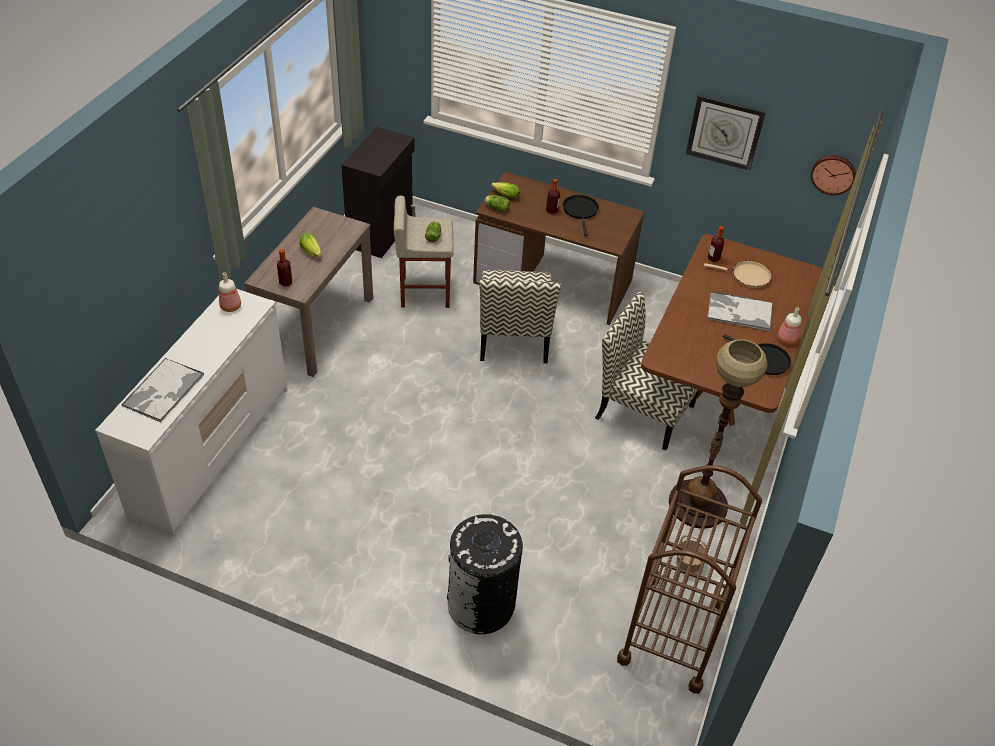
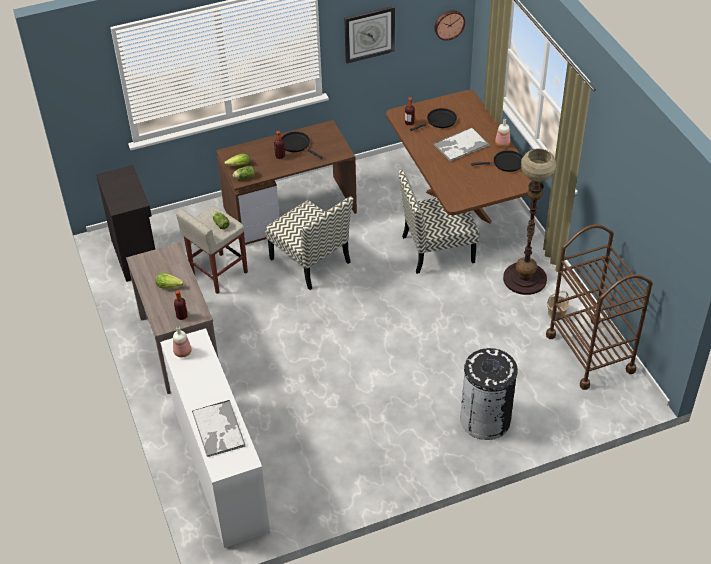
camera: 40 degrees left, 0 degrees up
(747, 276) = (439, 121): beige frying pan -> black frying pan

